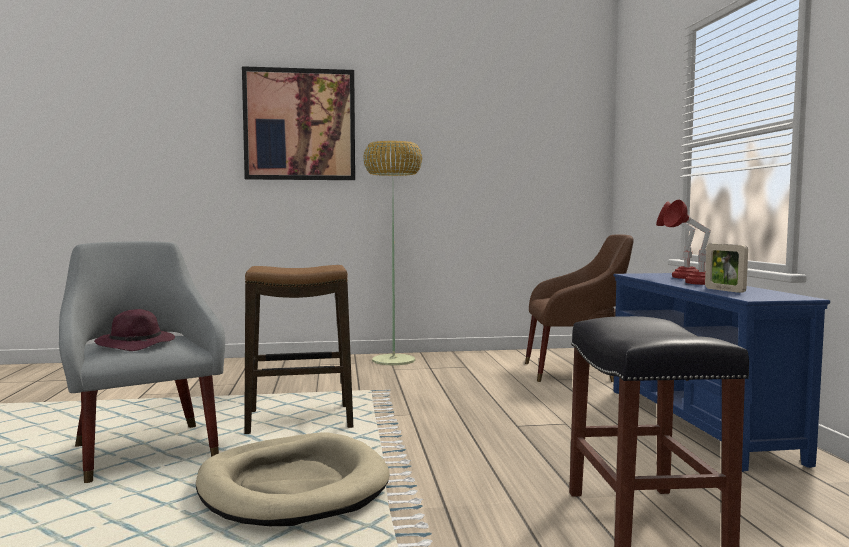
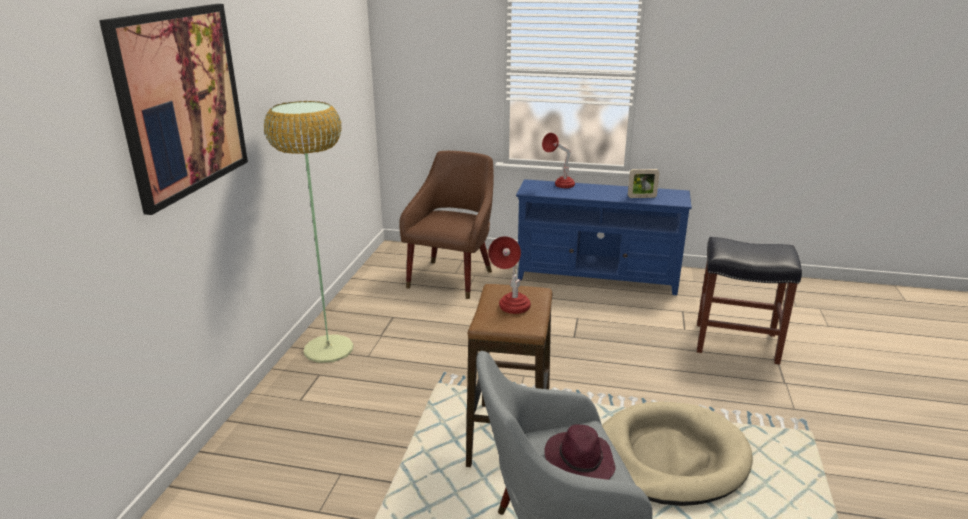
camera: 70 degrees left, 20 degrees up
(691, 283) = (600, 193): red table lamp -> red table lamp (511, 311)

